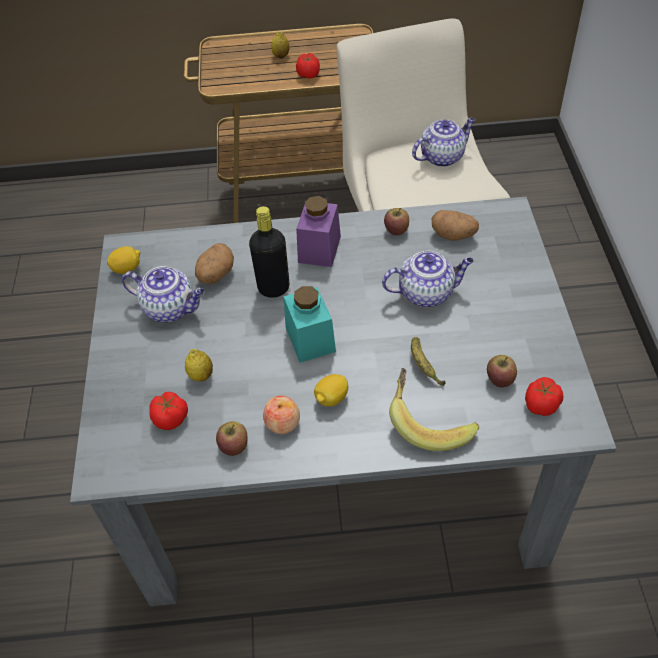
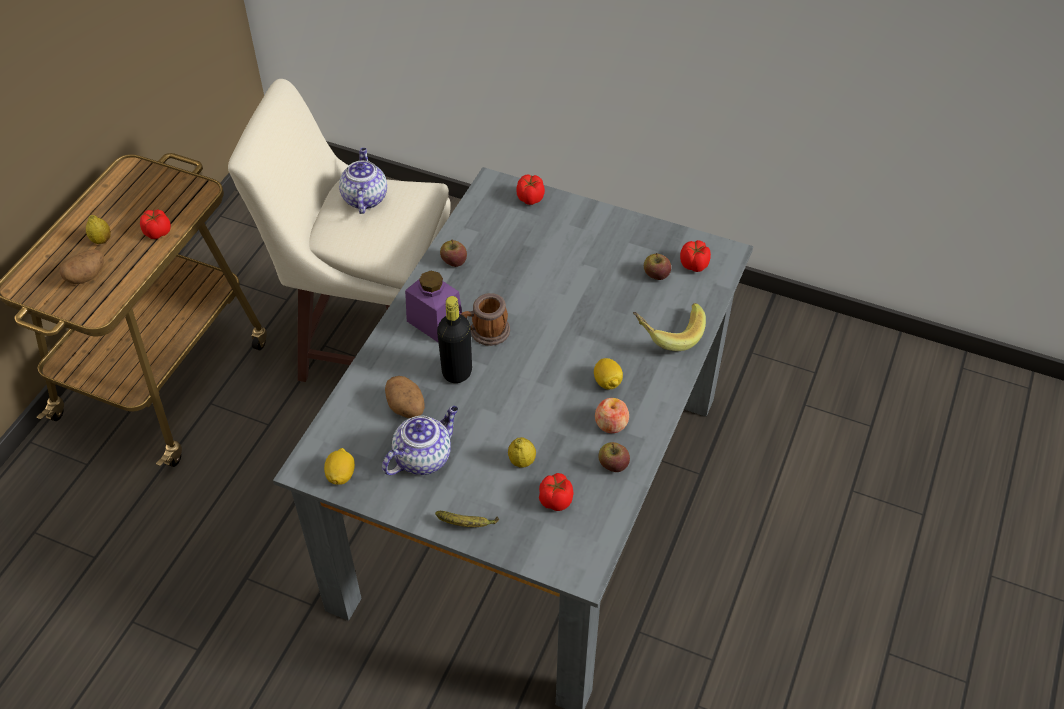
camera: 65 degrees left, 0 degrees up
(310, 339) = (535, 370): turquoise jar -> none
(331, 286) = (485, 332): none -> mug
(423, 365) = (613, 312): banana -> banana (467, 524)
(427, 293) = (540, 275): teapot -> none
(453, 235) = (490, 230): potato -> potato (86, 276)
(516, 243) = (530, 199): none -> tomato

